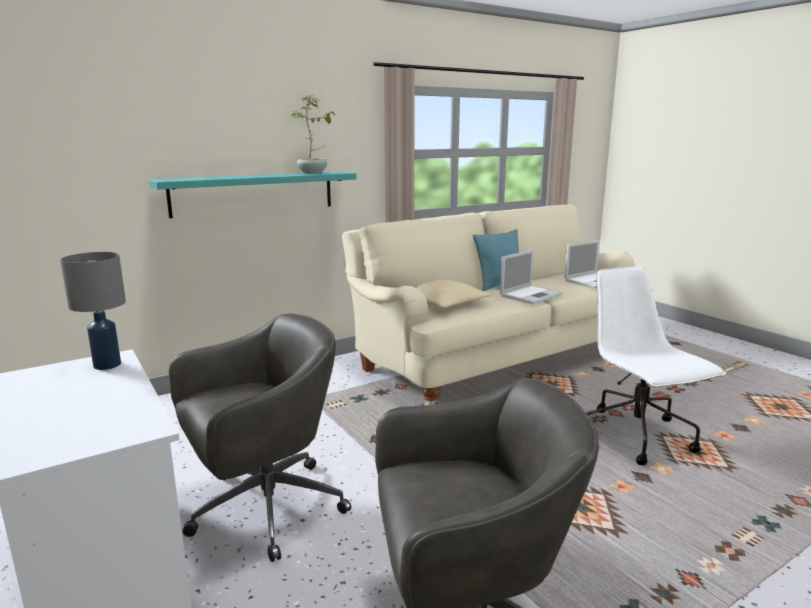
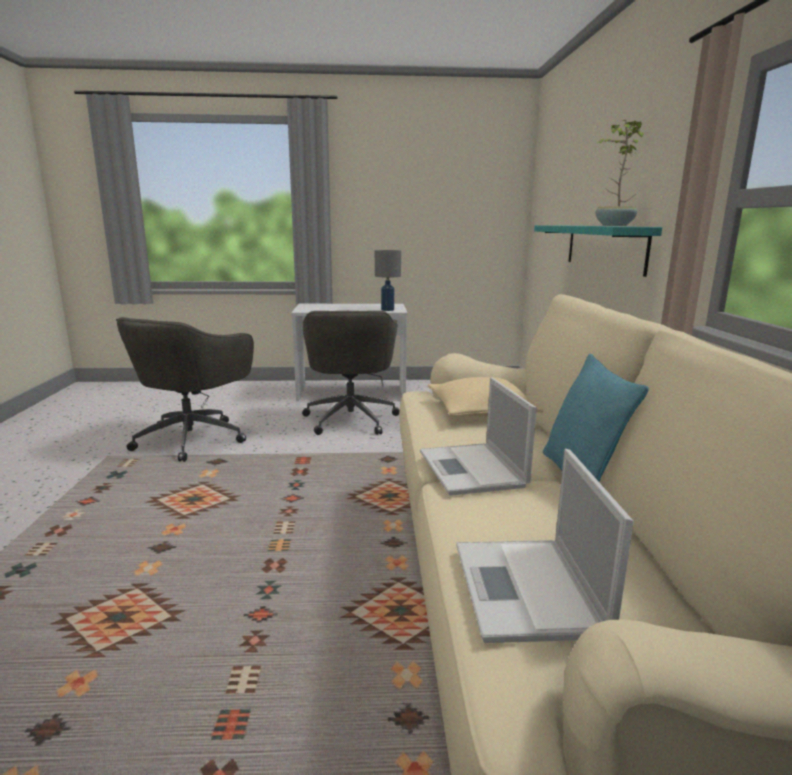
camera: 120 degrees right, 0 degrees up
(637, 437) = (201, 596): white office chair -> none

